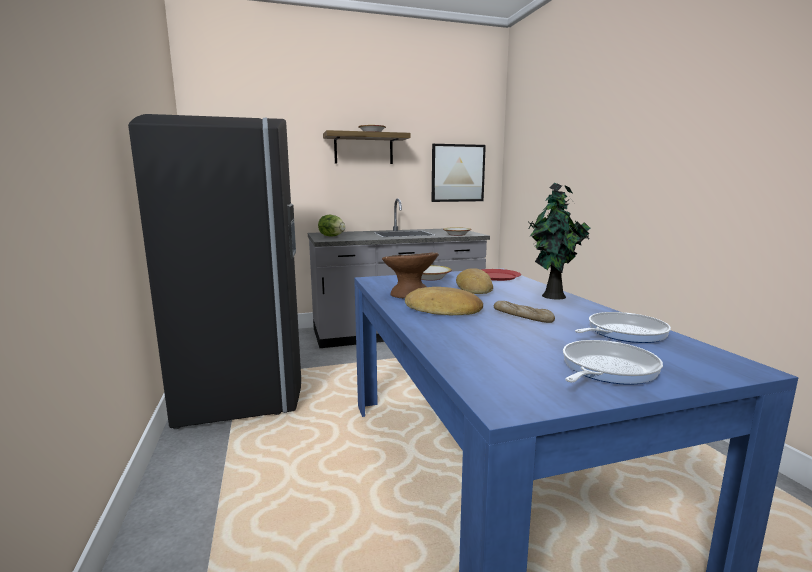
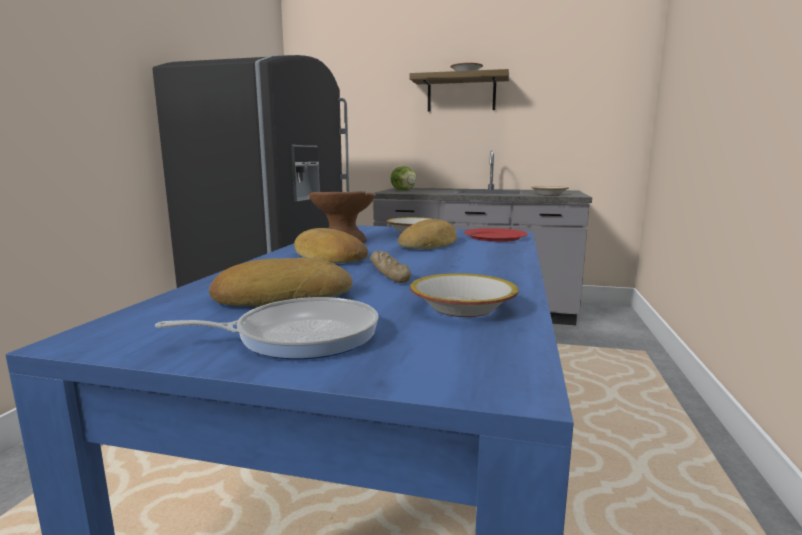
camera: 30 degrees right, 0 degrees up
(457, 173) = (583, 119): picture -> none
(515, 347) = (282, 296): none -> bread
(554, 297) = (500, 262): potted plant -> none
(623, 332) = (462, 307): frying pan -> bowl

